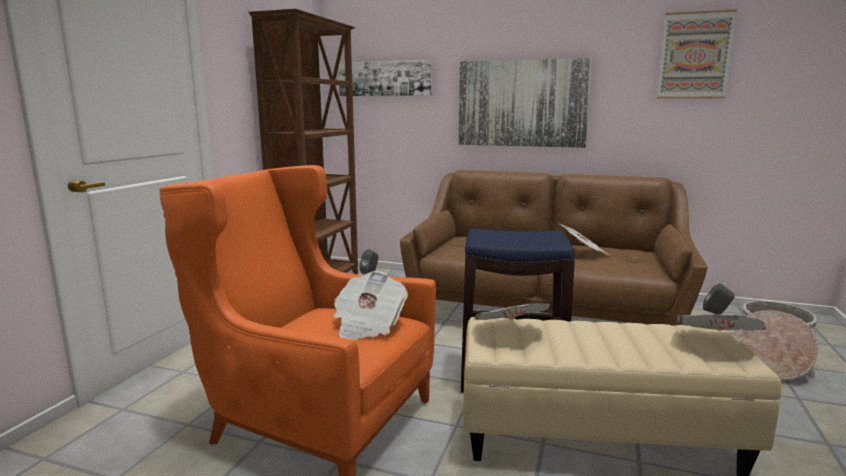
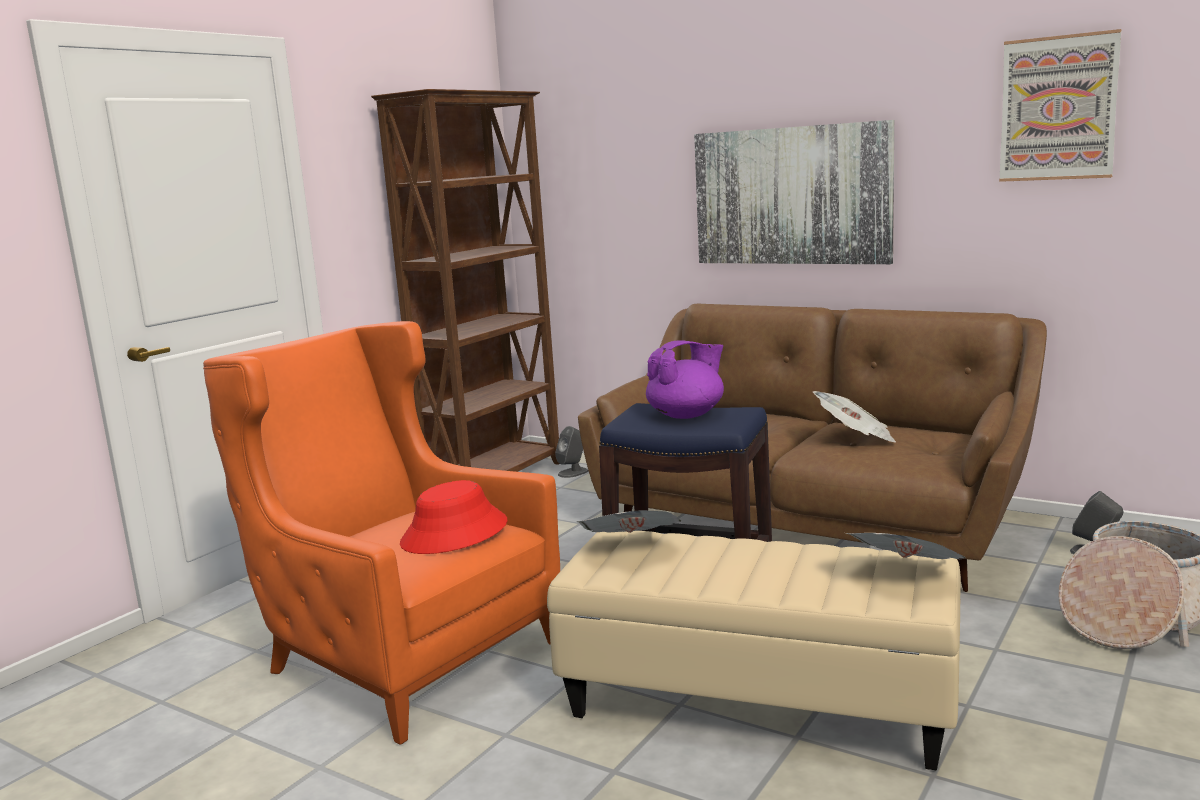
camera: 15 degrees right, 0 degrees up
(368, 325) = (455, 533): newspaper -> red hat
(385, 78) = (591, 164): picture -> none
(518, 236) = (687, 415): none -> purple teapot

